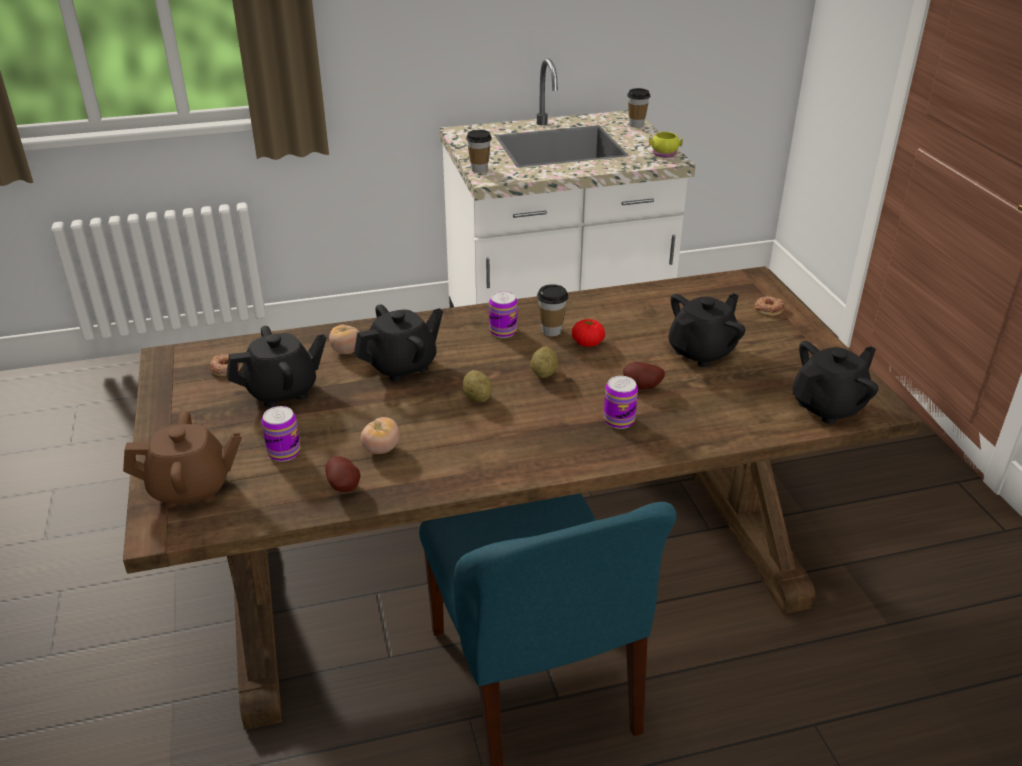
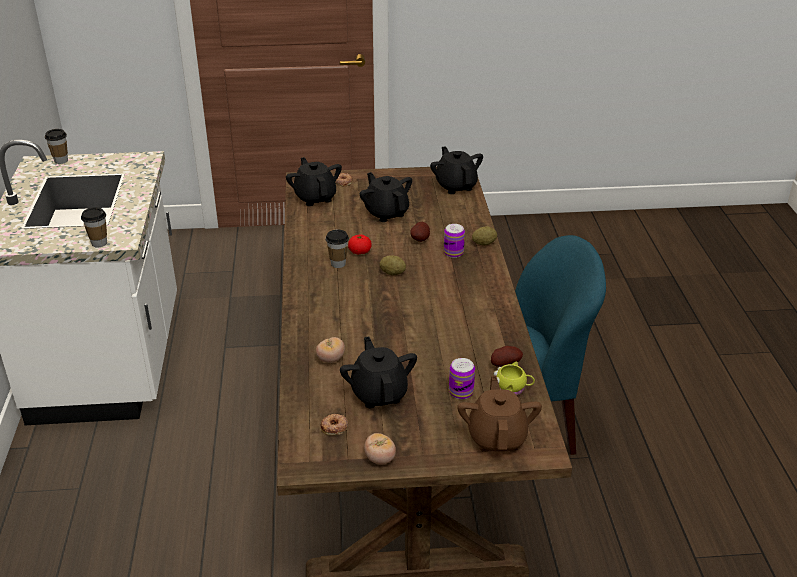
camera: 80 degrees left, 0 degrees up
(381, 449) = (465, 347): tomato -> tomato (380, 459)
(402, 366) = (362, 333): black teapot -> black teapot (315, 197)
(477, 398) = (414, 303): potato -> potato (484, 243)
(503, 331) = (330, 284): can -> none
(664, 154) = (135, 159): yellow mug -> yellow mug (513, 388)

